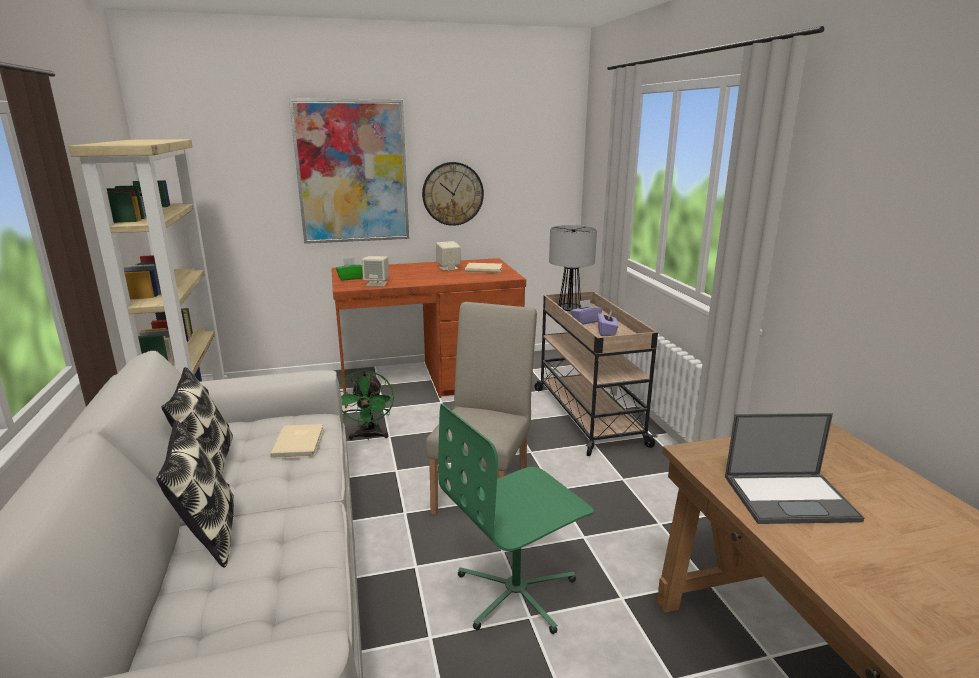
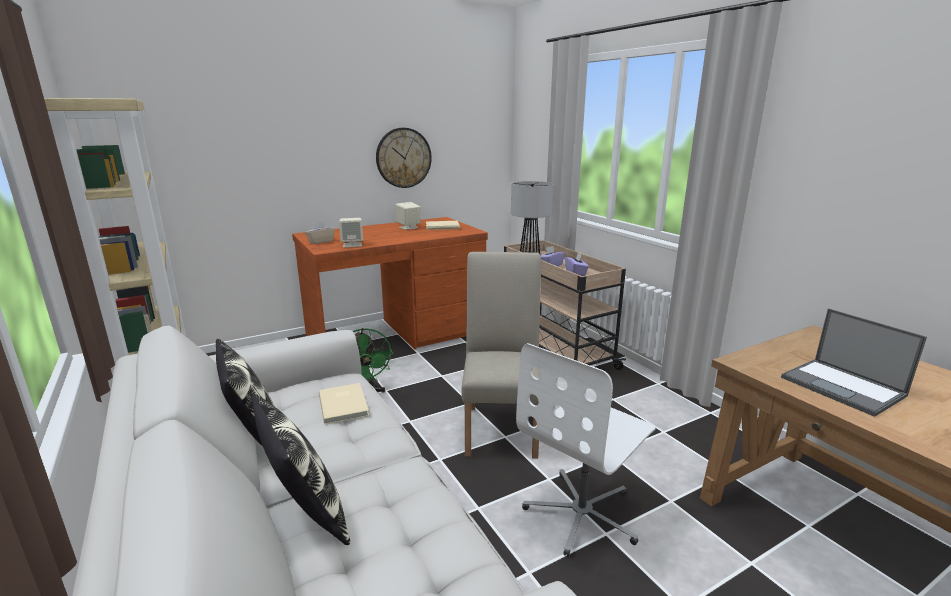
camera: 15 degrees left, 0 degrees up
(350, 278) = (320, 241): green tissue box -> beige tissue box
(352, 172) = (308, 138): picture -> none
(517, 592) = (582, 513): green office chair -> white office chair
(790, 497) = (843, 387): laptop -> laptop turned 75 degrees clockwise

